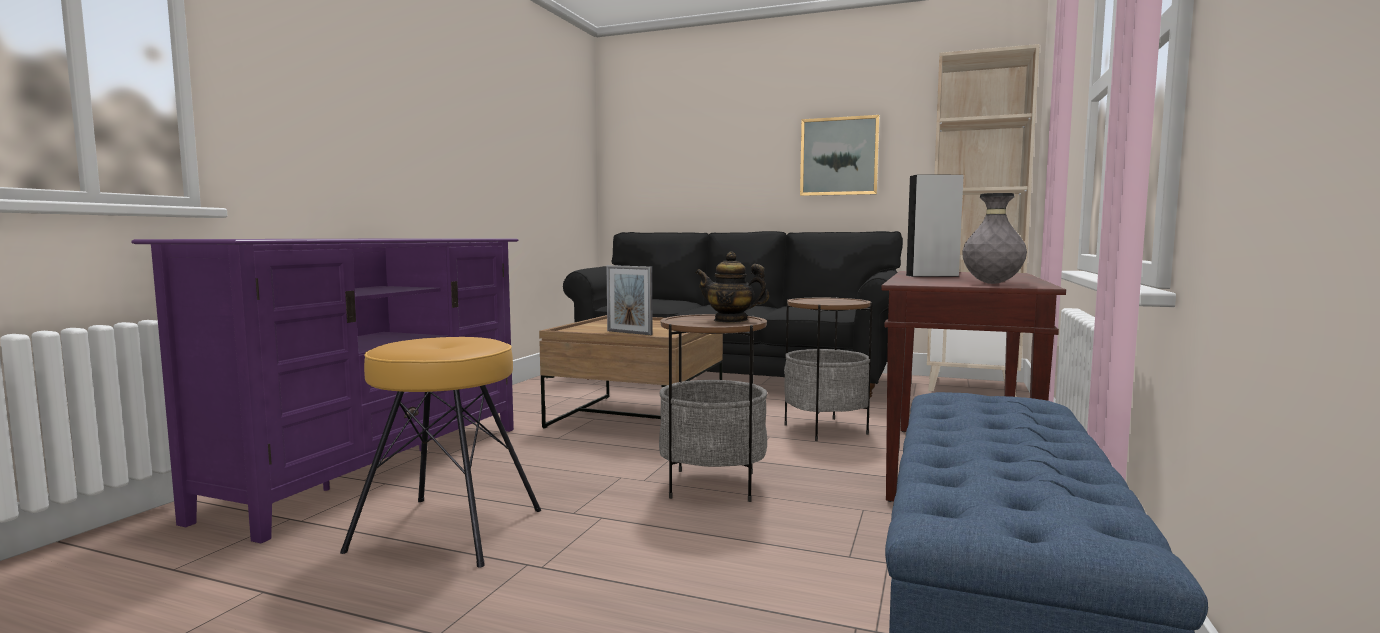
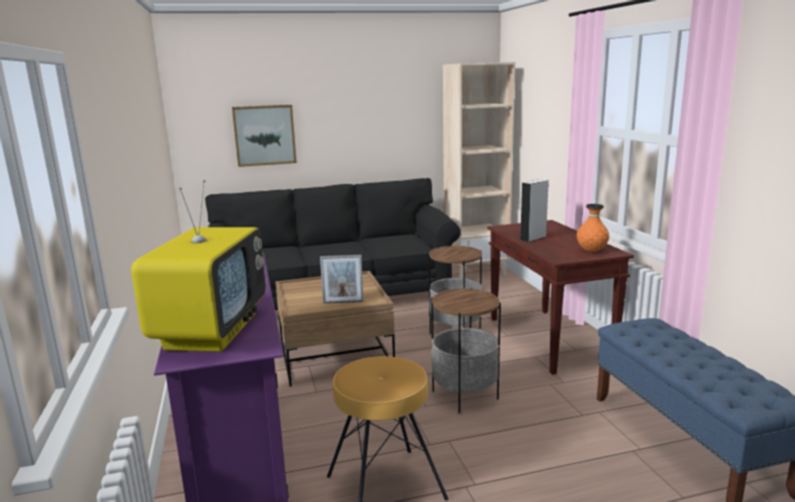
camera: 35 degrees left, 10 degrees up
(265, 238) = (211, 330): none -> television
(731, 320) = (473, 297): teapot -> none
(839, 156) = (378, 123): picture -> picture (264, 135)
(992, 283) = (591, 251): grey vase -> orange vase

